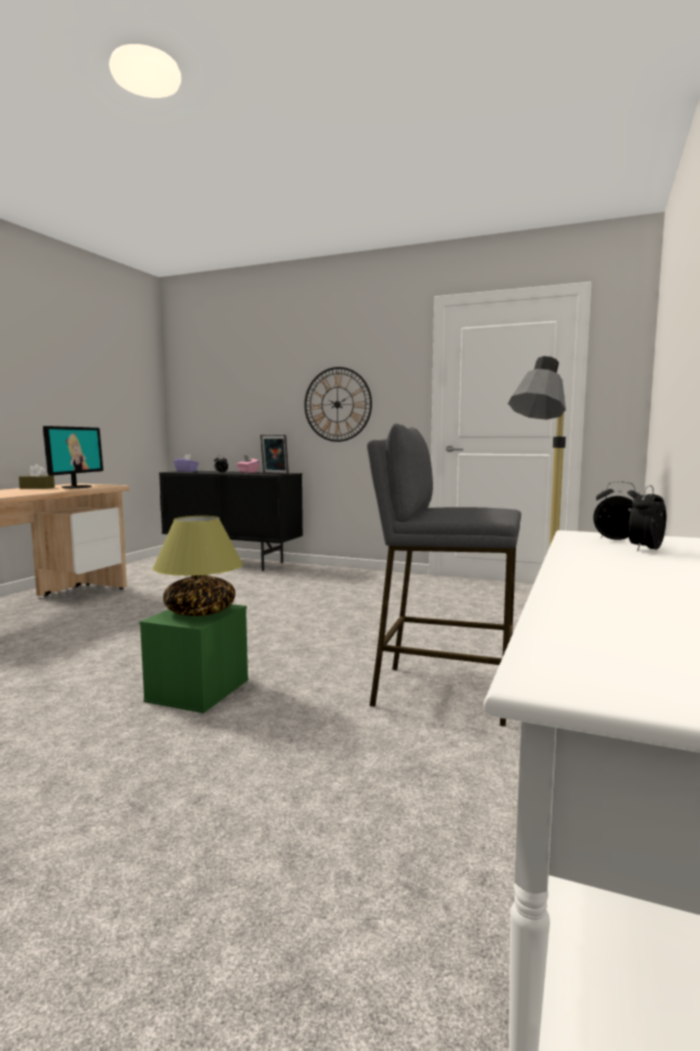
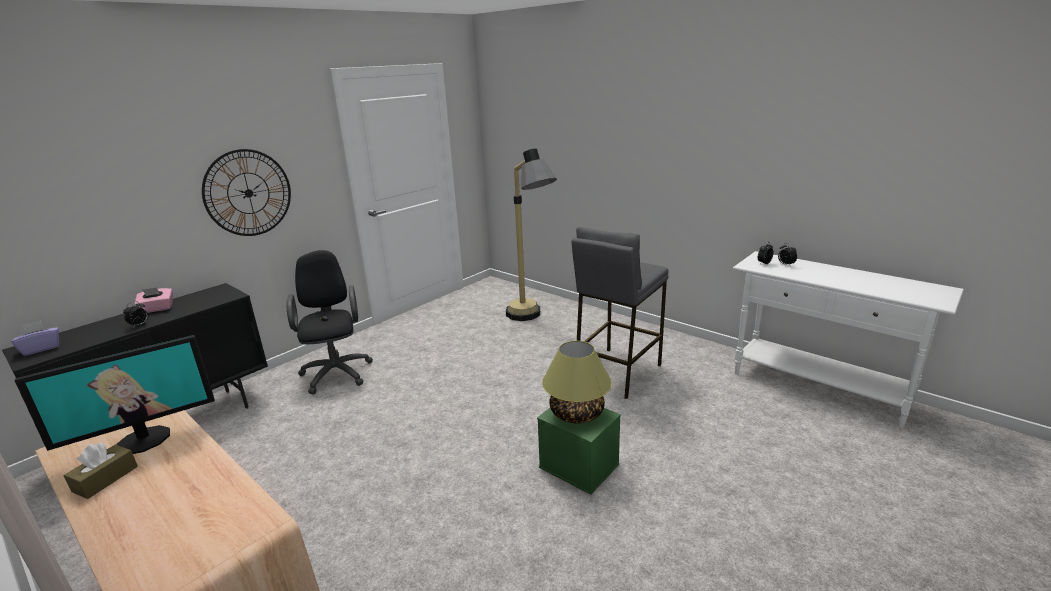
camera: 70 degrees left, 15 degrees up
(76, 487) = (144, 439): monitor -> monitor turned 120 degrees clockwise
(274, 474) = (217, 296): picture frame -> none
(331, 579) = (337, 371): none -> black office chair

